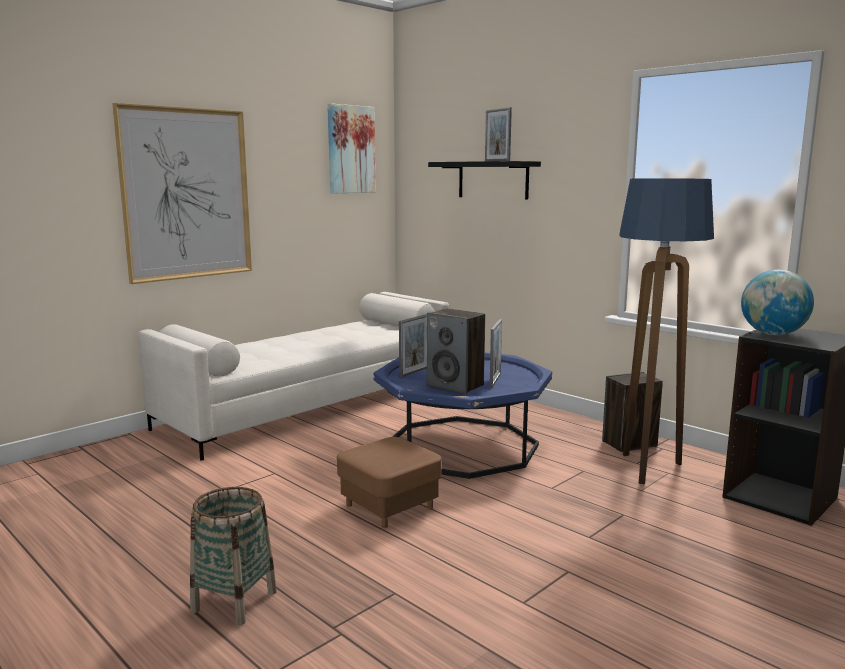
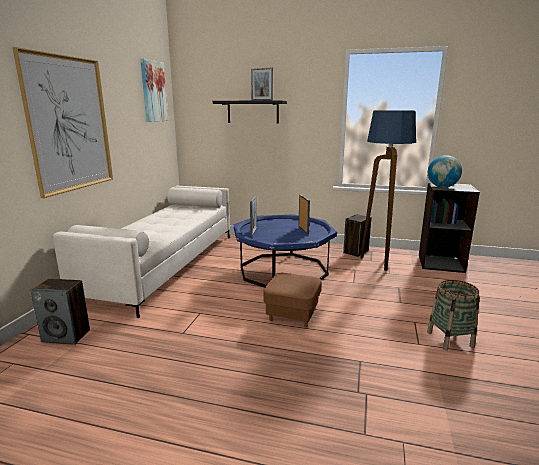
camera: 30 degrees left, 5 degrees up
(234, 601) = (286, 399): basket -> basket (450, 339)
(456, 385) = (289, 236): speaker -> speaker (67, 336)

